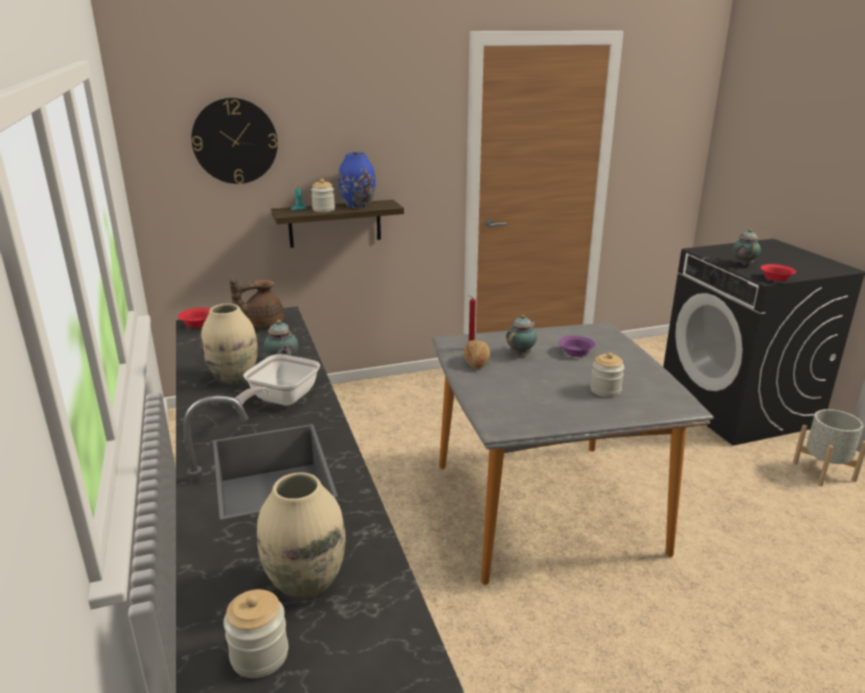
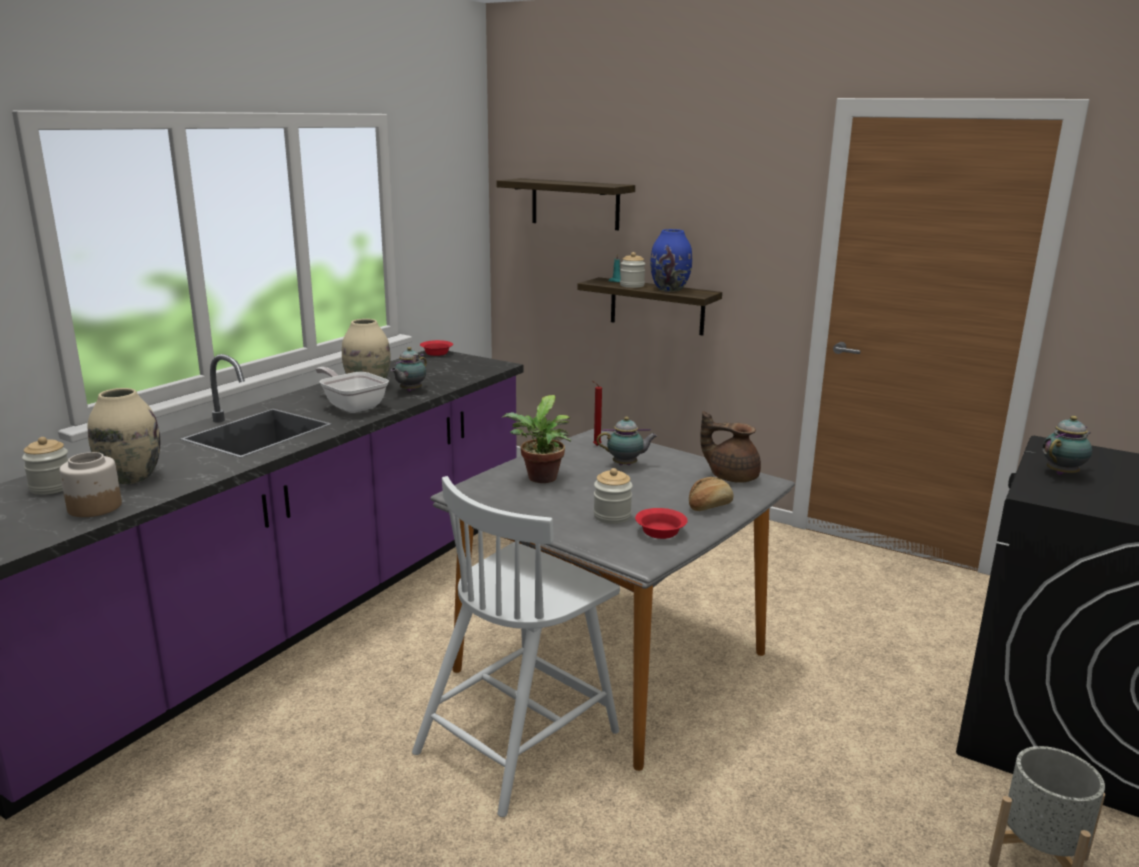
camera: 50 degrees right, 5 degrees down
(235, 141) = (575, 204): wall clock -> shelf
(262, 324) = (469, 366): brown teapot -> brown teapot (731, 476)
(279, 400) = (352, 406): frying pan -> frying pan turned 60 degrees clockwise
(374, 631) = (94, 507): none -> jar
(476, 362) = (573, 454): bread -> bread (709, 506)
(508, 389) = (540, 479): none -> potted plant
(576, 352) = (678, 485): purple bowl -> none
(598, 591) = (519, 739): none -> white chair
(777, 278) = (1057, 499): red bowl -> red bowl (661, 532)

